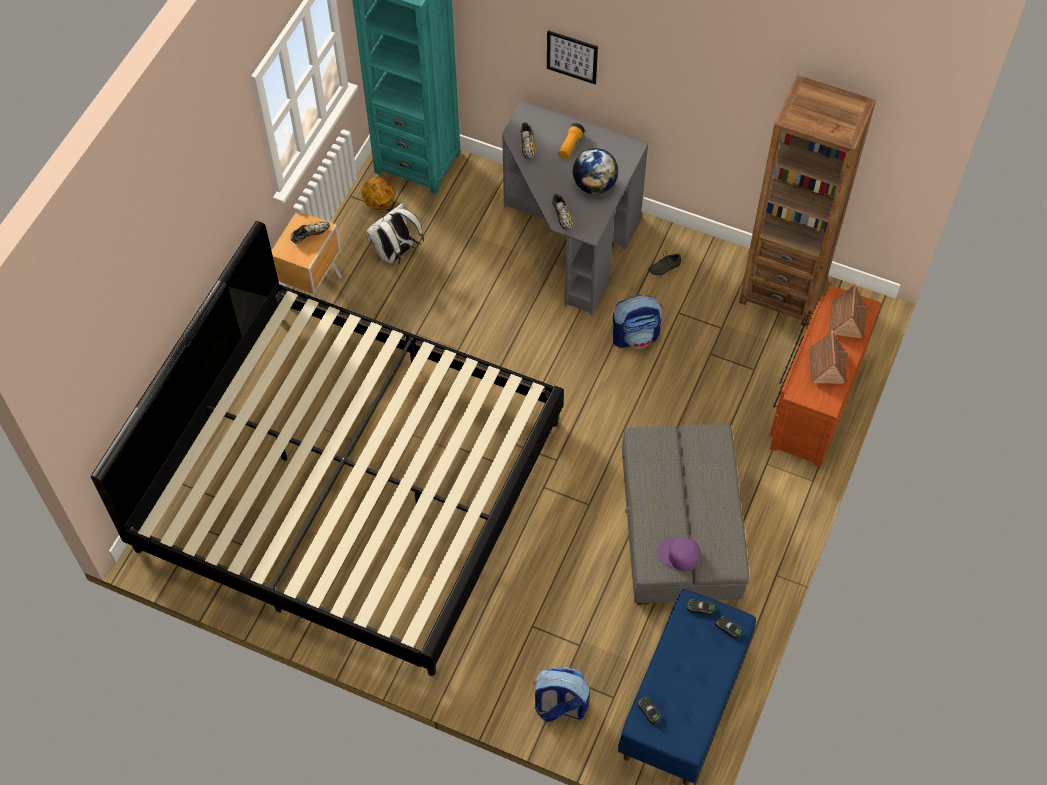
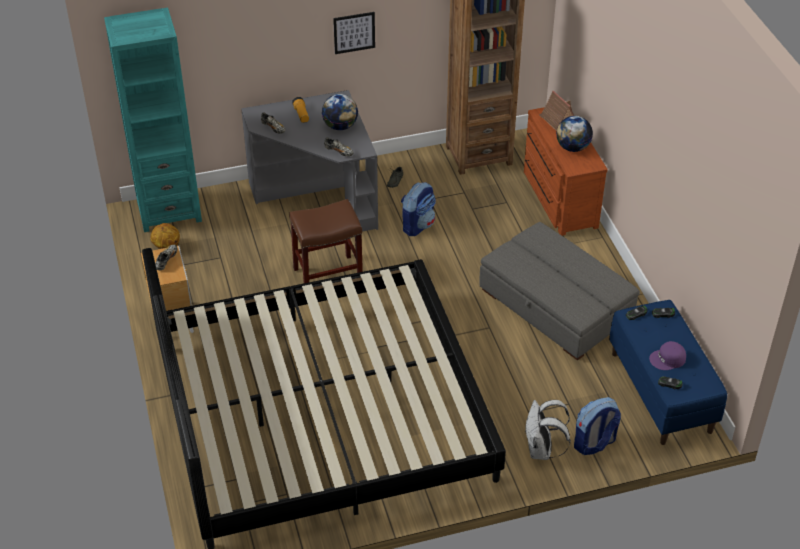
camera: 40 degrees left, 15 degrees down
(396, 254) = (210, 268): white backpack -> white backpack (541, 450)
(492, 337) = (327, 276): none -> brown stool
(572, 56) = (276, 45): picture -> picture (354, 32)
(679, 555) = (589, 300): purple cap -> purple cap (668, 359)
(826, 365) = (572, 147): toy house -> globe

